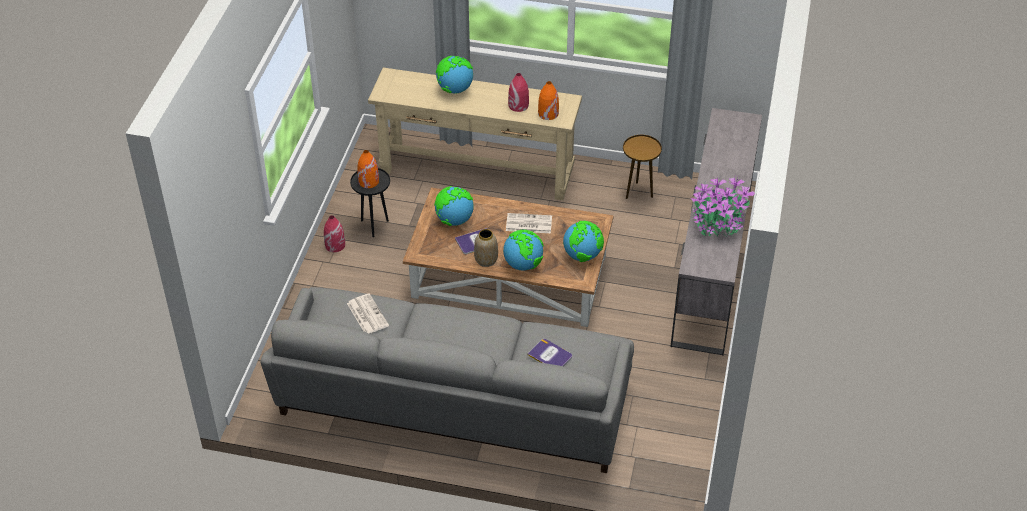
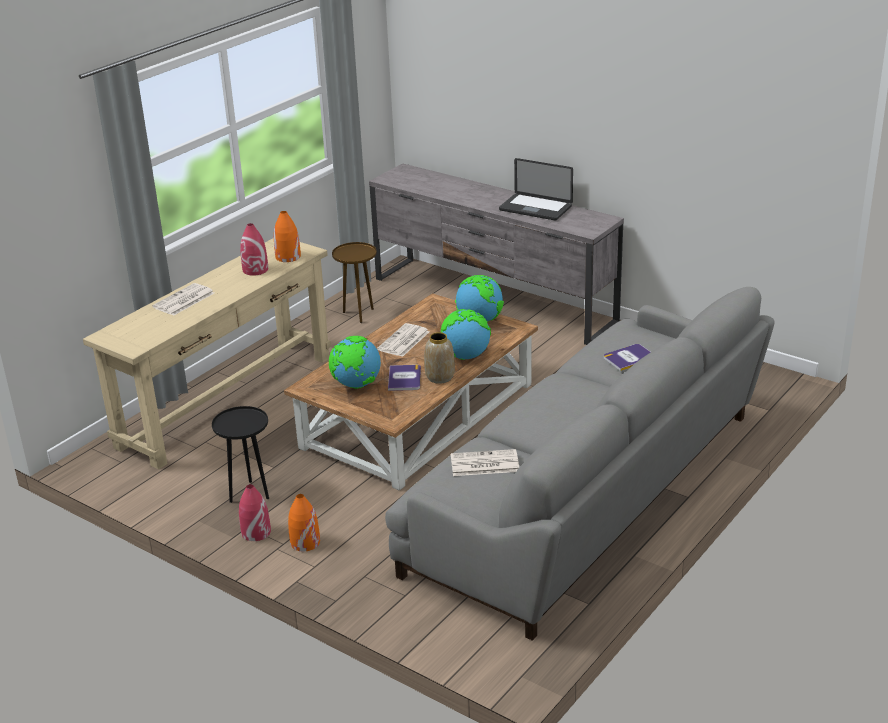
camera: 65 degrees left, 15 degrees down
(368, 181) = (238, 424): orange vase -> orange vase (304, 542)
(454, 90) = (183, 300): globe -> newspaper
(719, 222) = (535, 208): potted plant -> laptop

